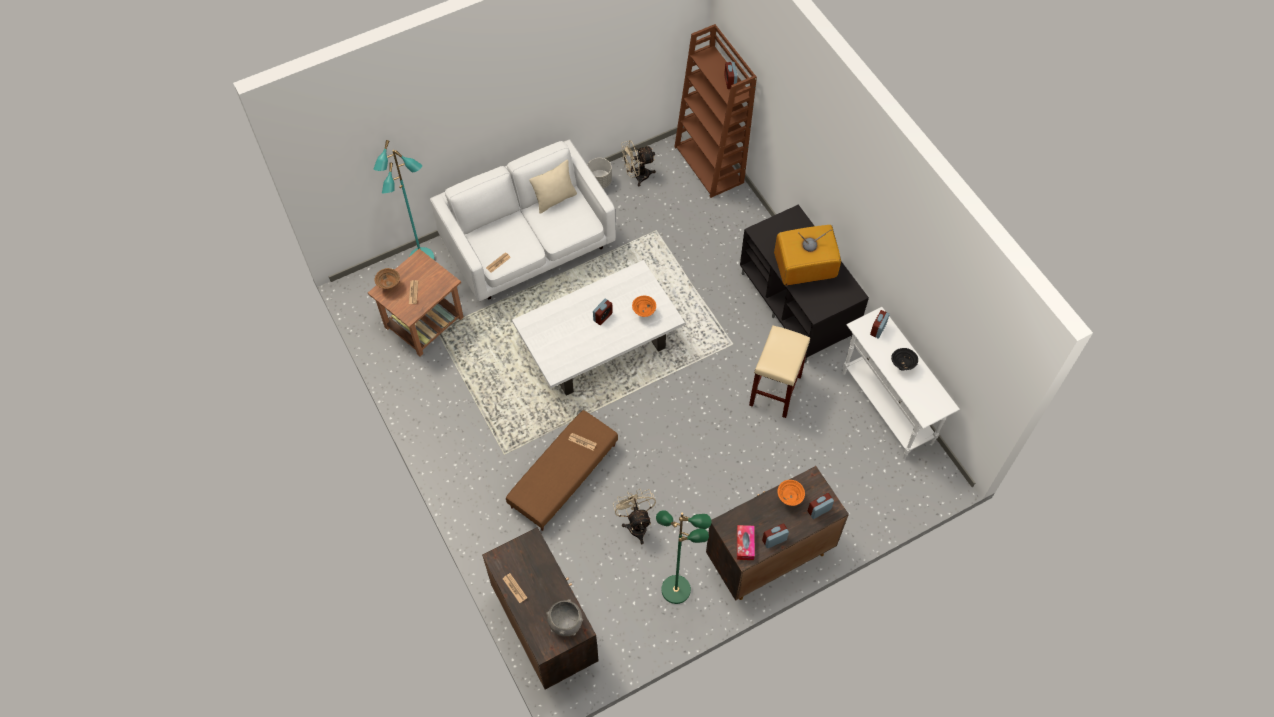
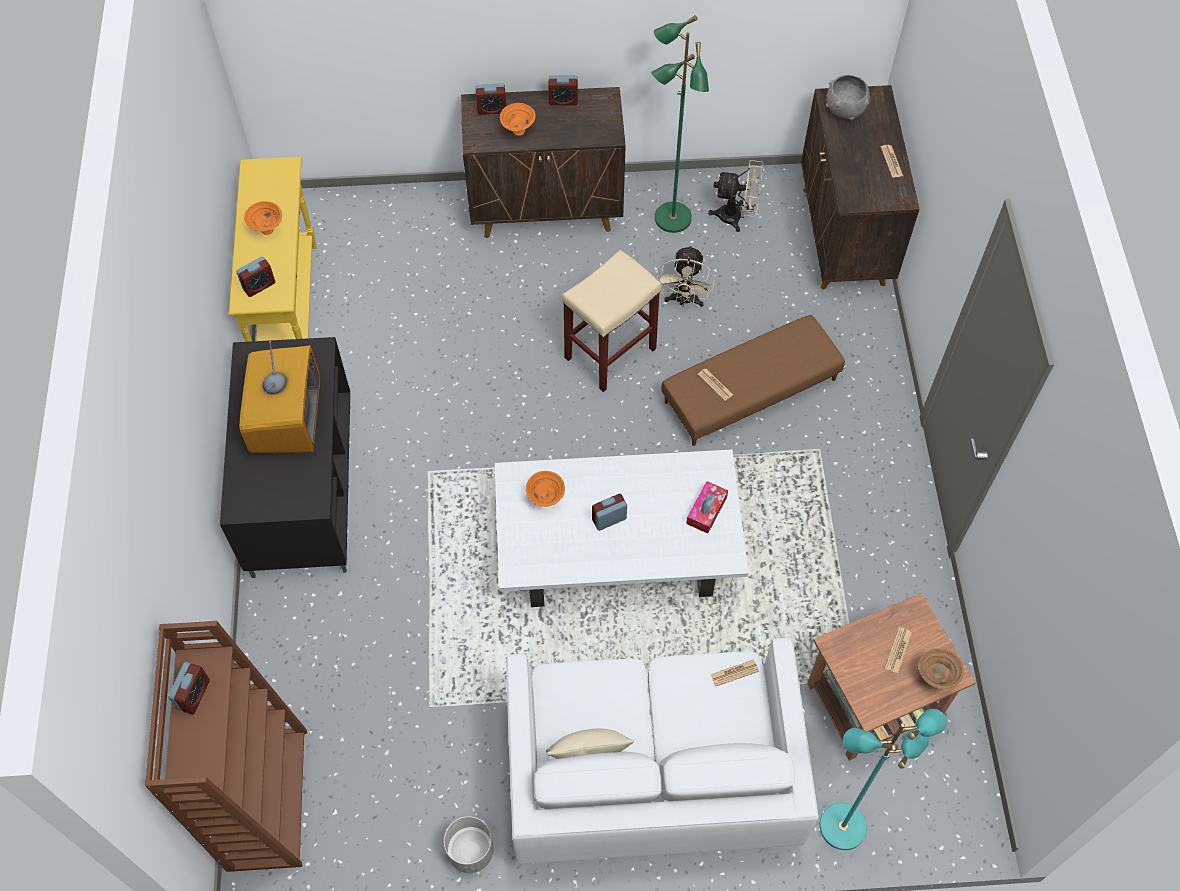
camera: 155 degrees left, 0 degrees up
(637, 176) = (401, 832): beige fan -> beige fan (736, 217)
(745, 544) = (599, 108): tissue box -> tissue box (706, 510)
(775, 390) = (413, 387): beige stool -> beige stool (609, 354)
(805, 268) = (287, 418): television -> television turned 105 degrees counterclockwise
(887, 408) = (289, 308): white console table -> yellow console table
(901, 366) = (268, 230): black bowl -> orange bowl

